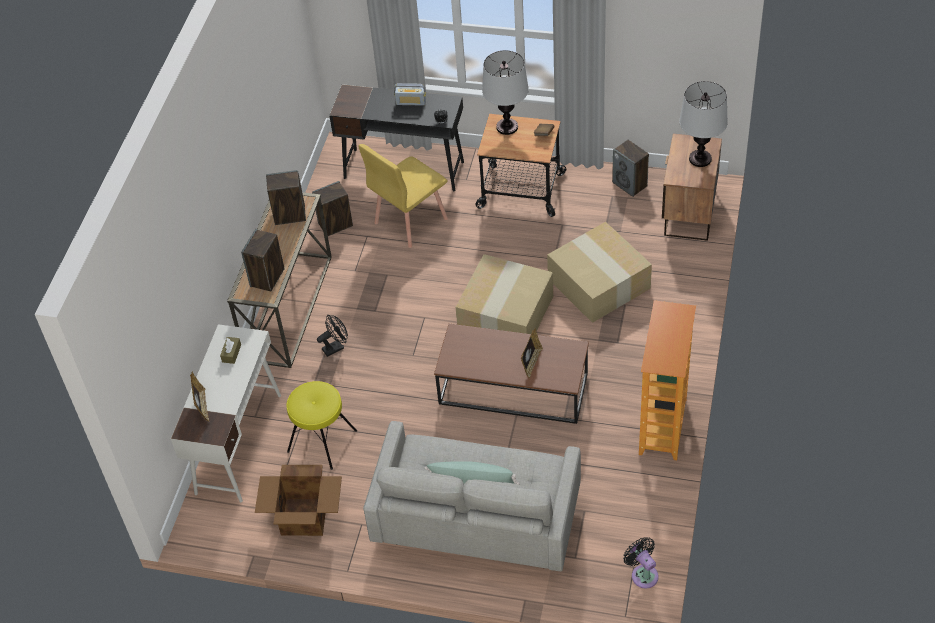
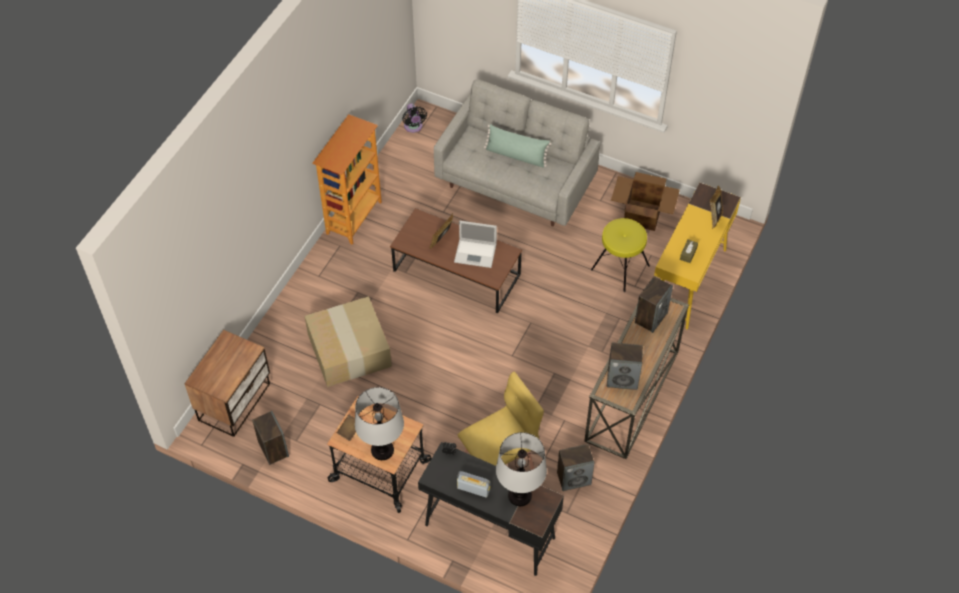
camera: 170 degrees left, 5 degrees up
(239, 443) = (688, 282): white desk -> yellow desk
(336, 347) = (595, 346): black fan -> none
(486, 356) = (476, 253): none -> laptop
(505, 312) = (440, 343): cardboard box -> none
(699, 159) = (217, 365): table lamp -> table lamp (520, 495)

